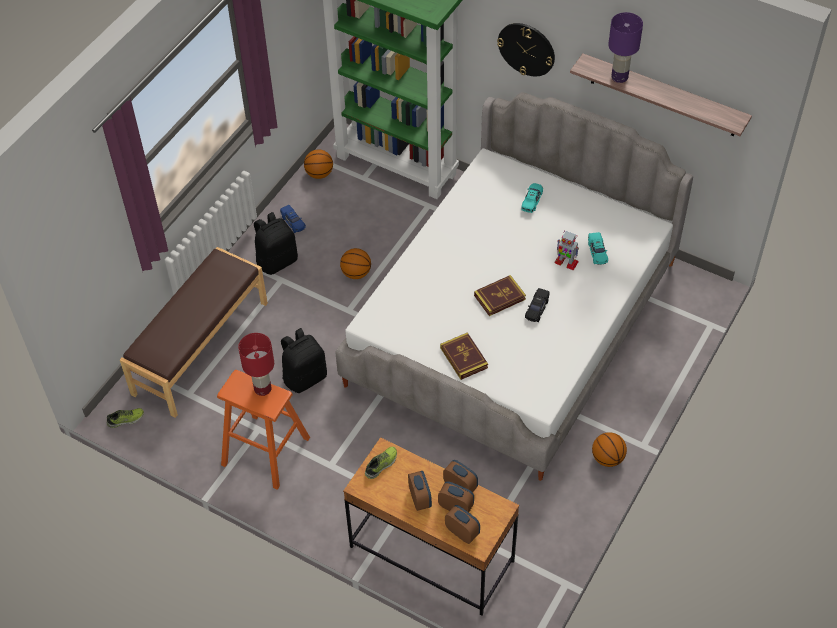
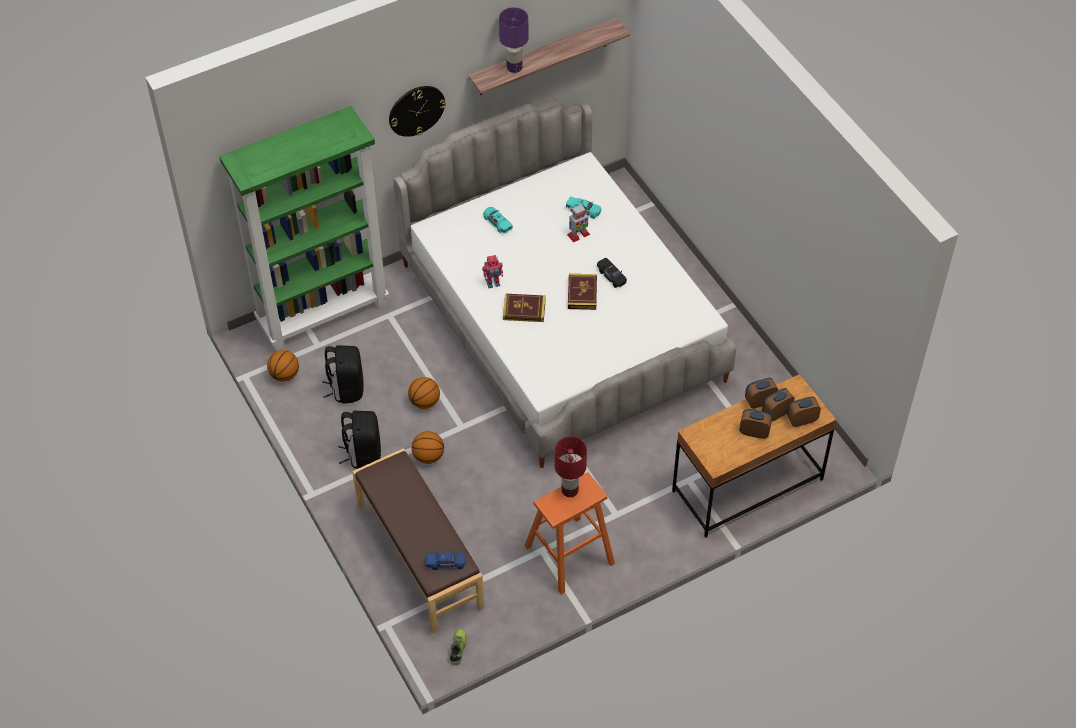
camera: 60 degrees left, 0 degrees up
(293, 222) = (327, 421): blue toy car -> blue toy car (446, 563)
(305, 377) = (511, 491): black backpack -> black backpack (346, 388)
(381, 465) = (705, 442): shoe -> none
(461, 231) = (493, 284): none -> toy robot
(464, 358) = (626, 346): book -> book (524, 309)
(607, 458) = (735, 330): basketball -> basketball (428, 457)

